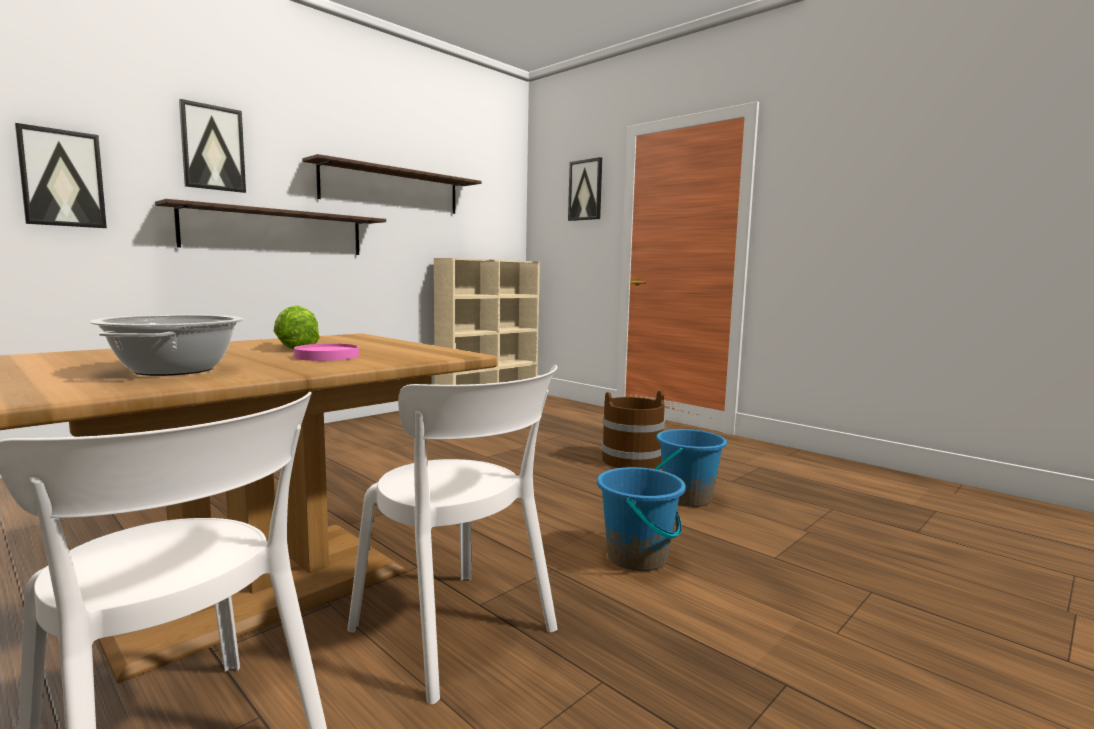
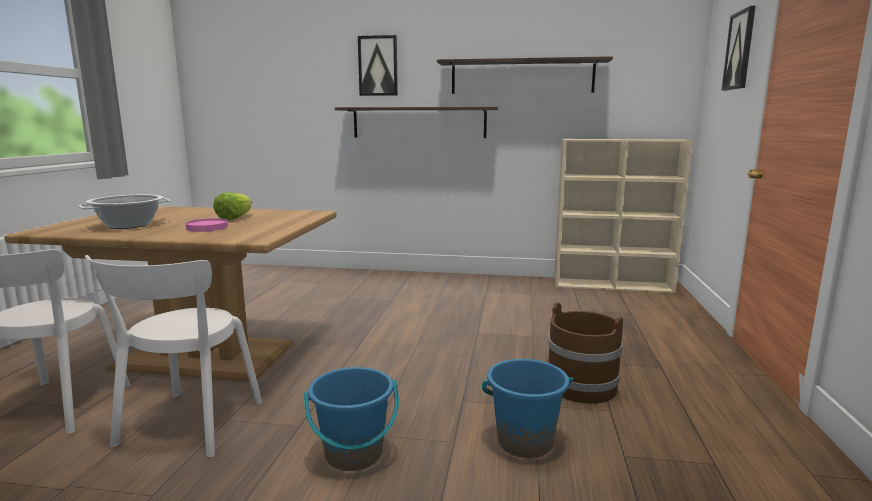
camera: 55 degrees right, 5 degrees up
(62, 178) = (299, 99): picture -> none

